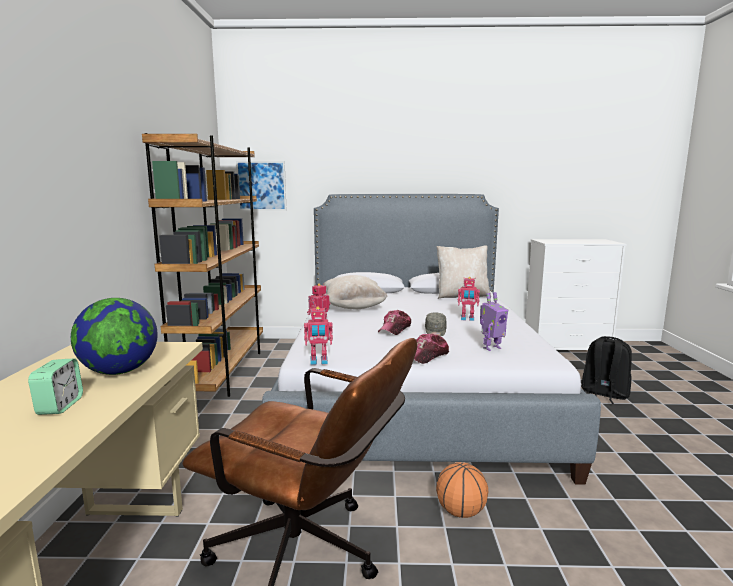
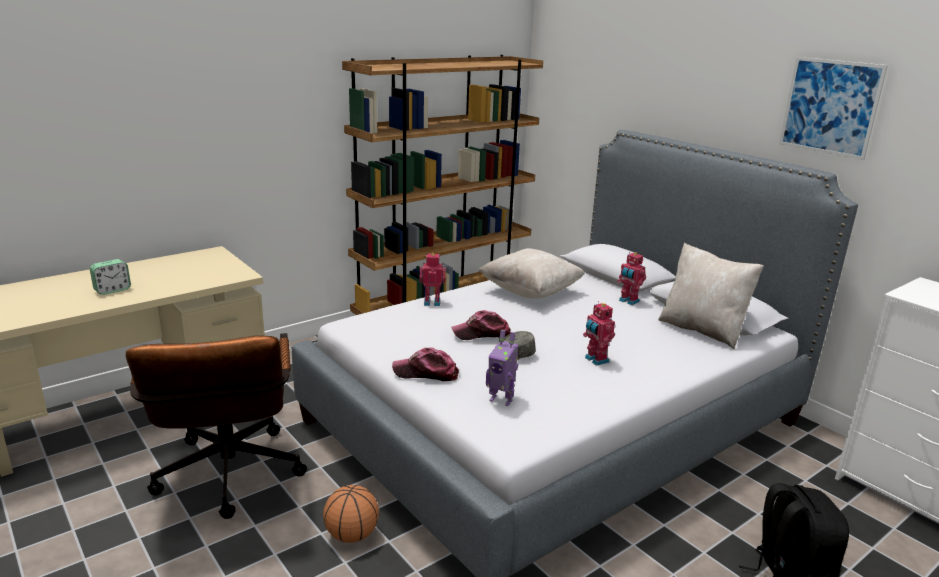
camera: 50 degrees right, 10 degrees up
(119, 371) = (177, 280): globe -> none
(261, 186) = (562, 103): picture -> picture (830, 107)
(319, 362) = (345, 333): toy robot -> toy robot (628, 301)

